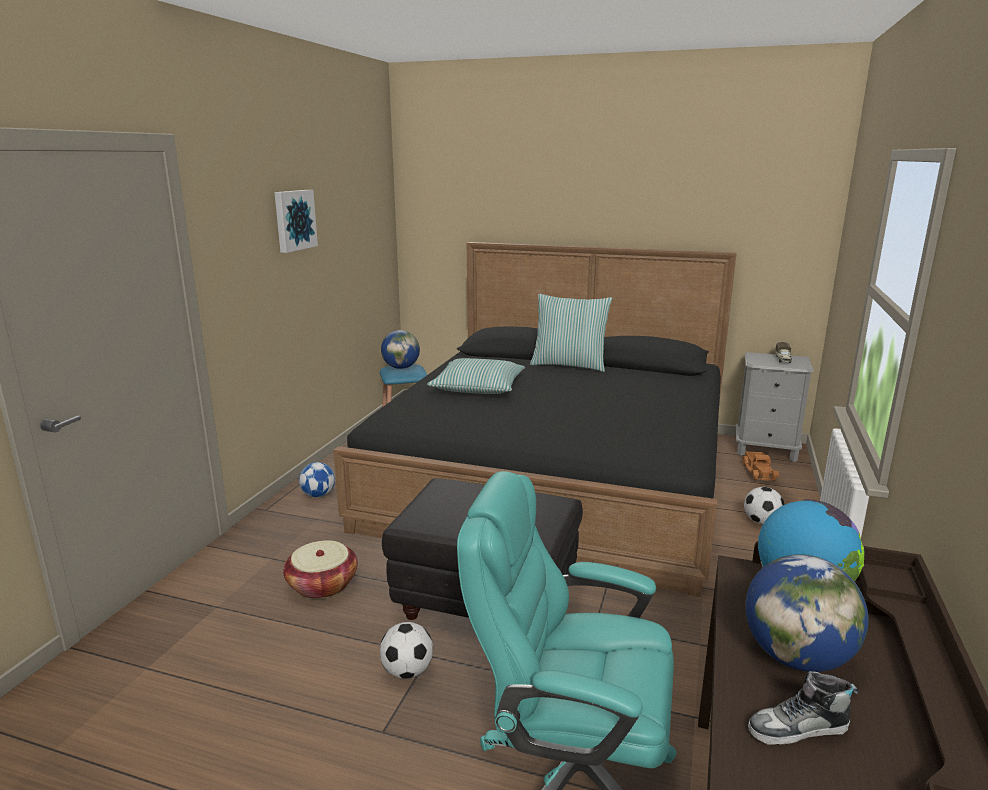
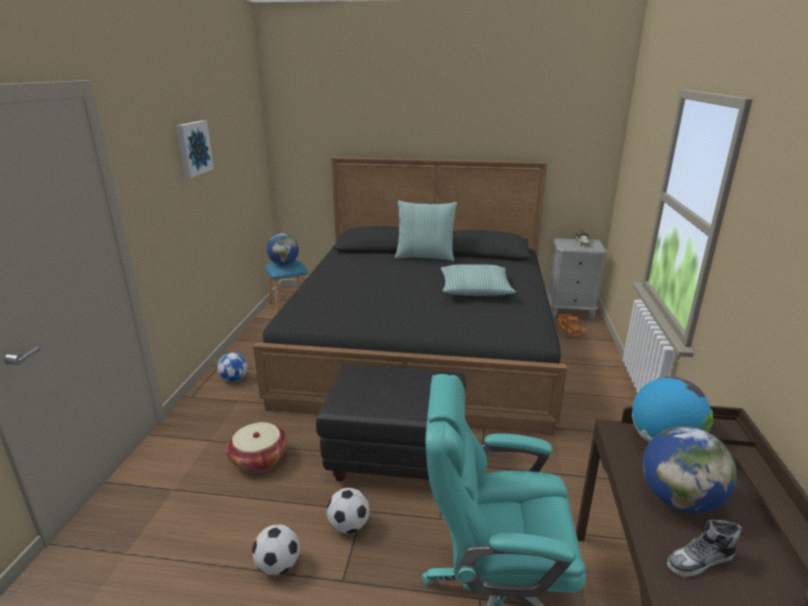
camera: 10 degrees left, 5 degrees up
(478, 388) = (360, 282): pillow -> pillow (475, 289)
(762, 522) = (581, 370): football -> football (278, 566)

